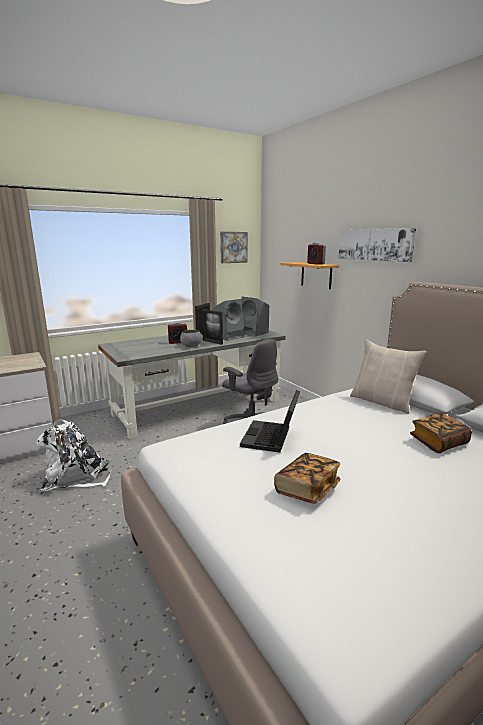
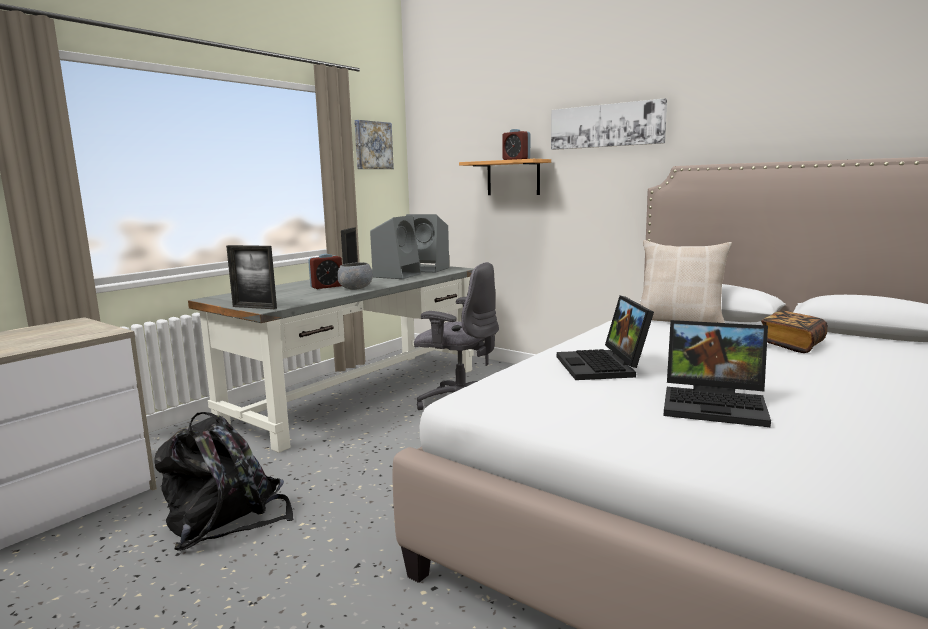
camera: 20 degrees left, 5 degrees down
(76, 477) = (226, 519): white backpack -> black backpack
(212, 342) = (382, 282): picture frame -> picture frame (254, 307)
(307, 489) = (717, 404): book -> laptop

